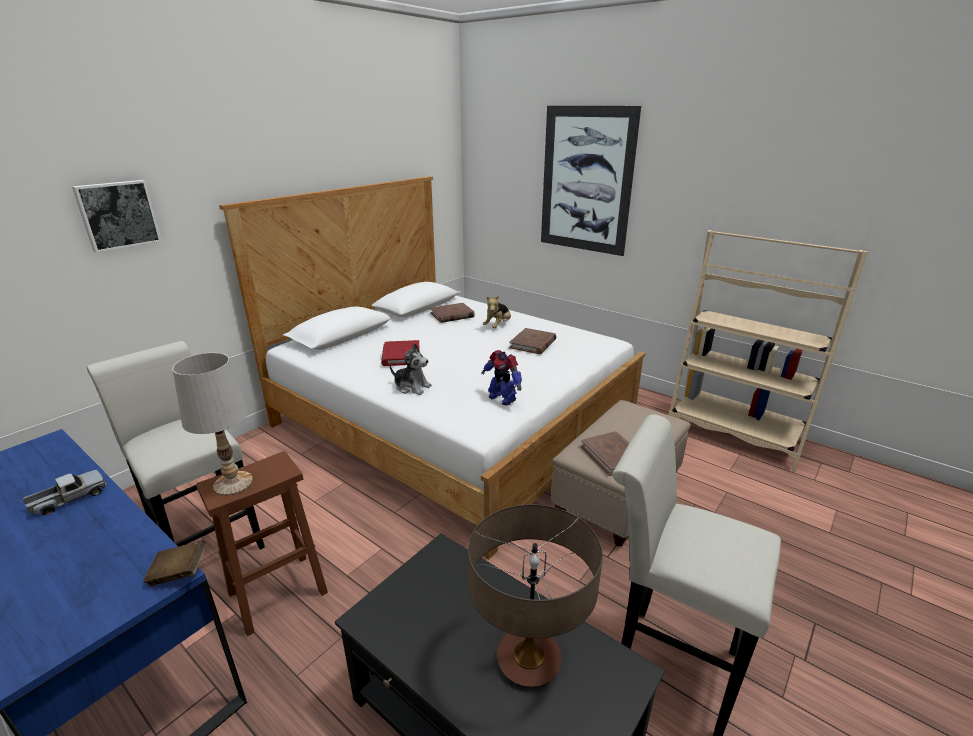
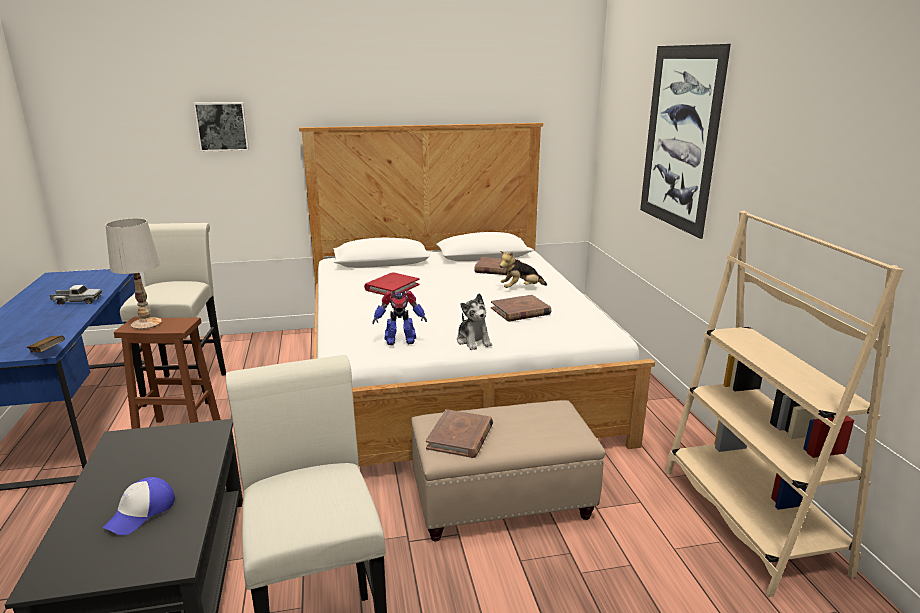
camera: 40 degrees right, 5 degrees down
(412, 387) = (356, 311): plush toy -> plush toy (473, 341)
(502, 398) = (400, 341): toy robot -> toy robot turned 90 degrees counterclockwise
(528, 660) = (141, 513): table lamp -> cap

